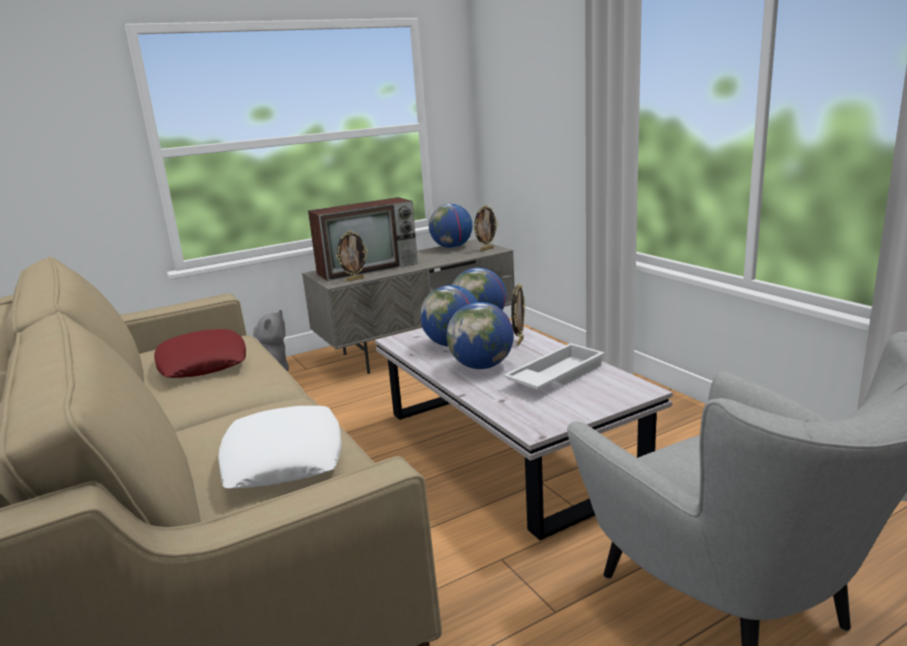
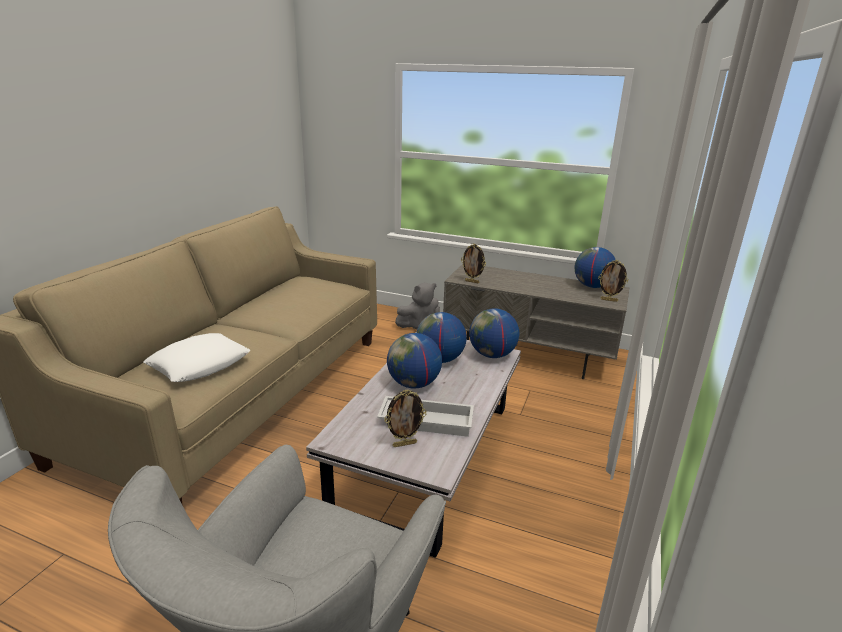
camera: 50 degrees right, 5 degrees up
(202, 363) = (299, 296): red pillow -> none
(369, 268) = (501, 277): television -> none
(519, 342) = (474, 384): picture frame -> picture frame (404, 444)

